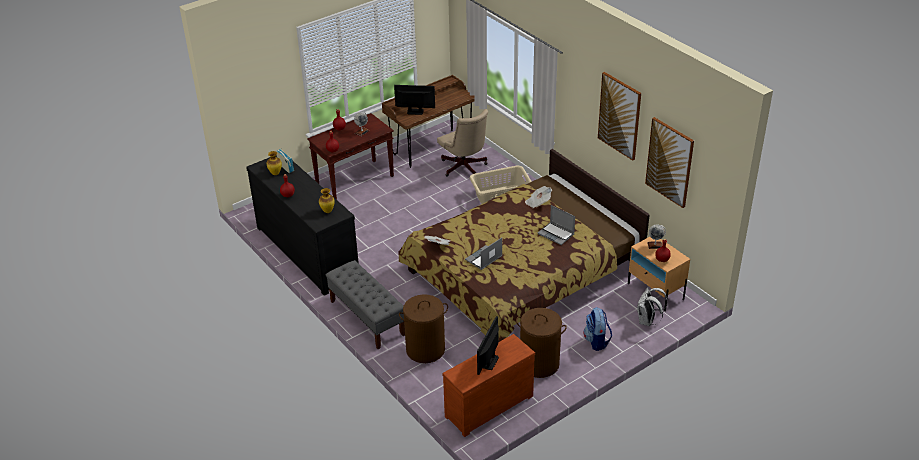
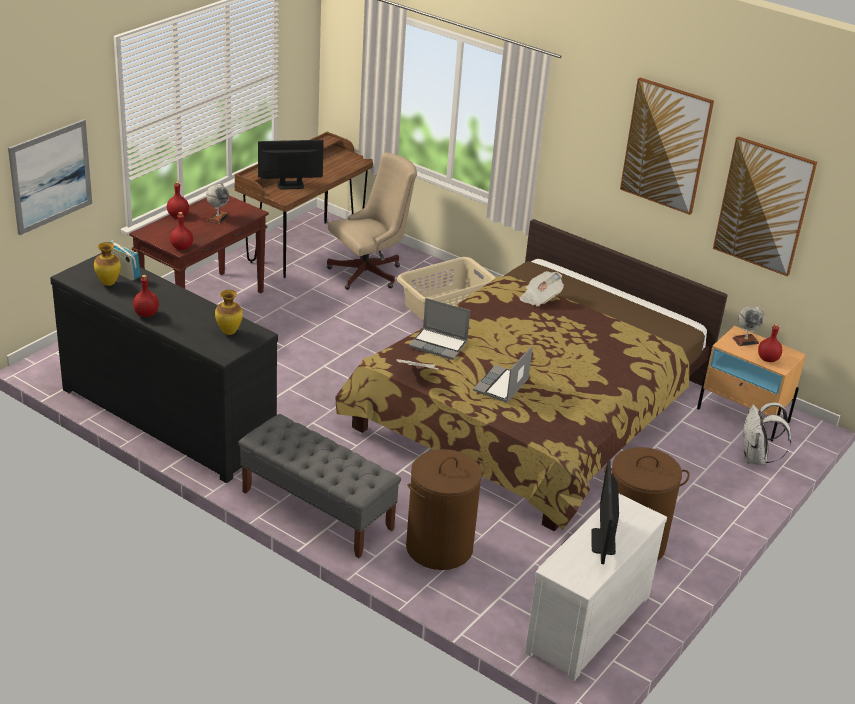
camera: 20 degrees left, 5 degrees down
(257, 106) = (51, 176): none -> picture
(464, 168) = (370, 273): beige office chair -> beige office chair turned 75 degrees counterclockwise
(487, 405) = (585, 622): brown dresser -> white dresser
(556, 234) = (593, 339): laptop -> laptop (439, 345)
(597, 341) = (700, 498): backpack -> none

